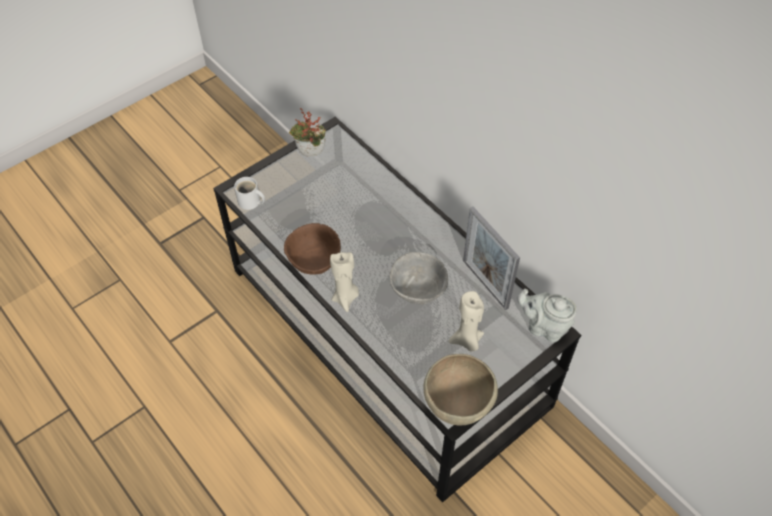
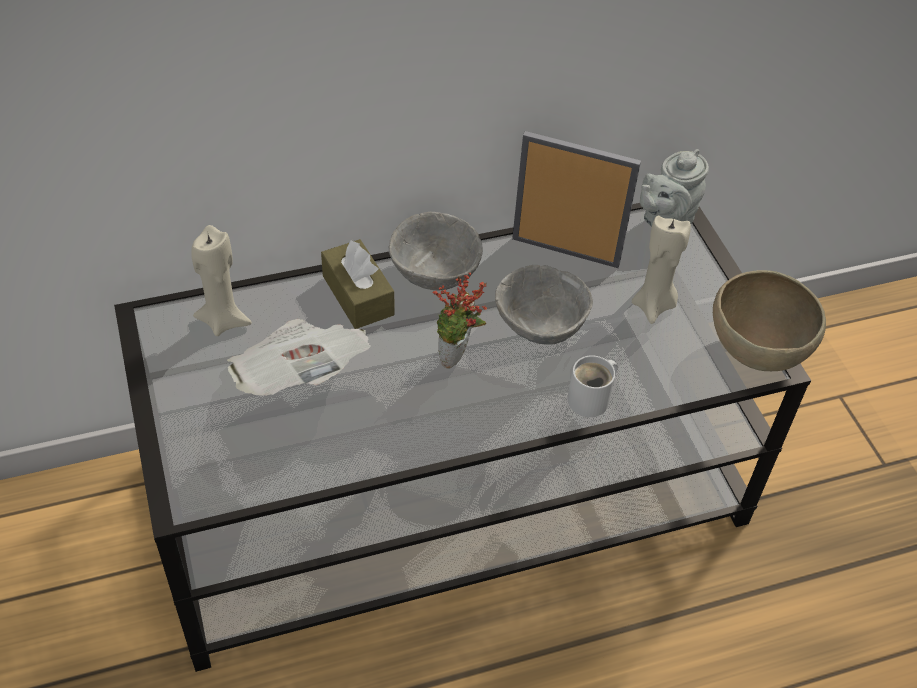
camera: 70 degrees left, 5 degrees down
(250, 202) = (231, 487): white mug -> white mug (592, 399)
(310, 155) = (179, 367): potted plant -> potted plant (456, 359)
(314, 260) = (416, 434): brown bowl -> none
(327, 201) = (299, 378): none -> newspaper
(345, 298) = (514, 418): beige candle -> beige candle (223, 320)
(394, 203) = (358, 295): none -> brown tissue box
(429, 229) = (434, 273): none -> grey bowl
(485, 284) = (565, 251): picture frame -> picture frame turned 150 degrees counterclockwise

